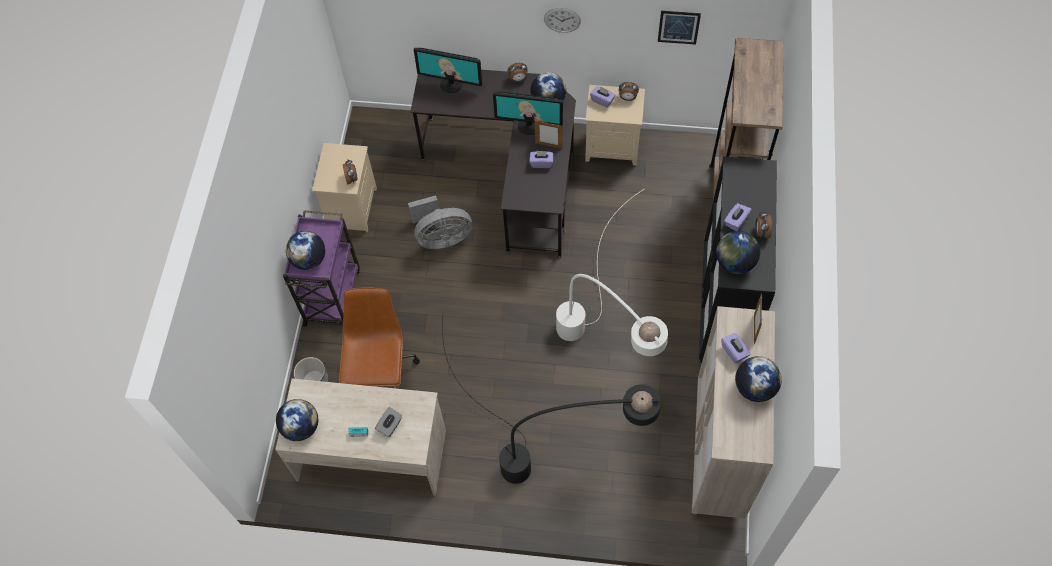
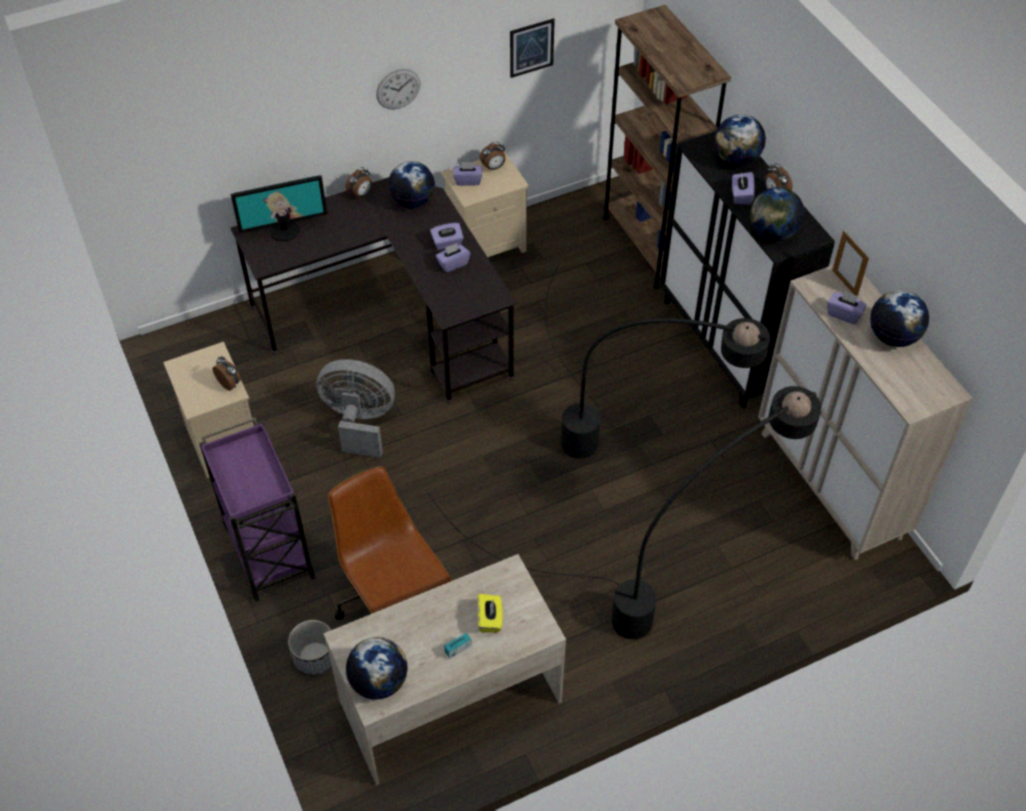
camera: 35 degrees left, 10 degrees down
(309, 259) = (248, 487): globe -> globe (736, 159)
(390, 426) = (490, 619): grey tissue box -> yellow tissue box
(442, 237) = (359, 422): grey fan -> grey fan turned 120 degrees counterclockwise
(529, 125) = (409, 233): monitor -> none
(548, 145) = (447, 243): picture frame -> purple tissue box
(604, 344) = (629, 440): white floor lamp -> black floor lamp

